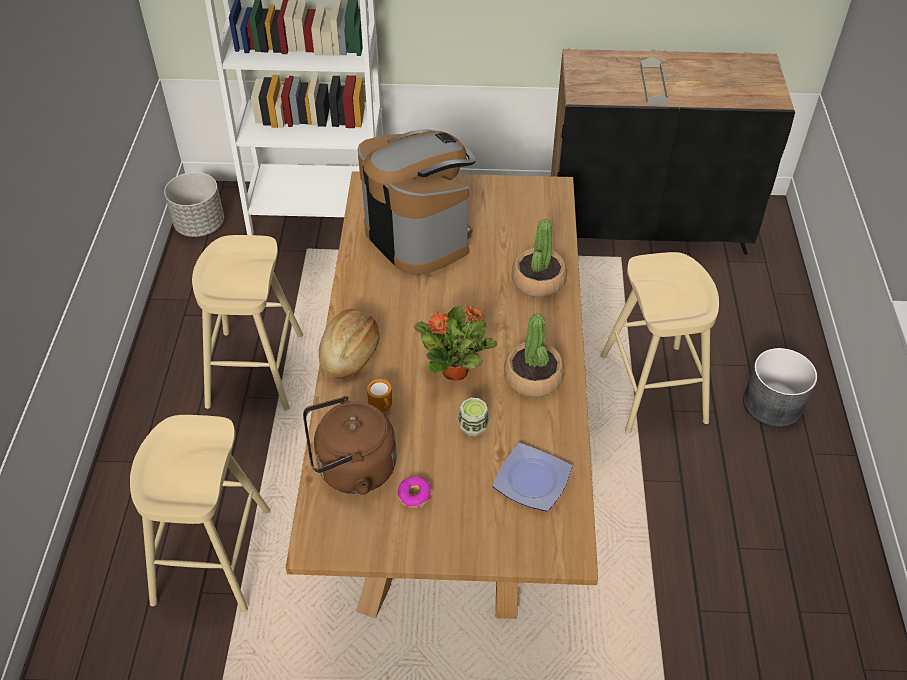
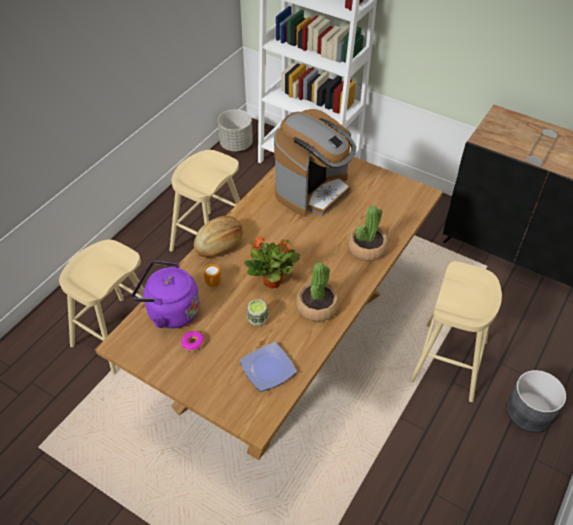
camera: 30 degrees right, 0 degrees up
(352, 469) = (170, 311): brown kettle -> purple kettle
(419, 235) = (313, 190): coffee machine -> coffee machine turned 45 degrees clockwise

